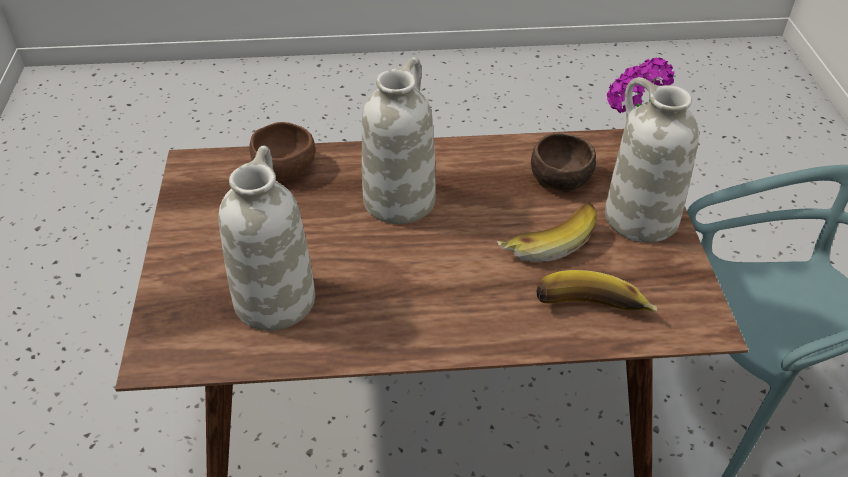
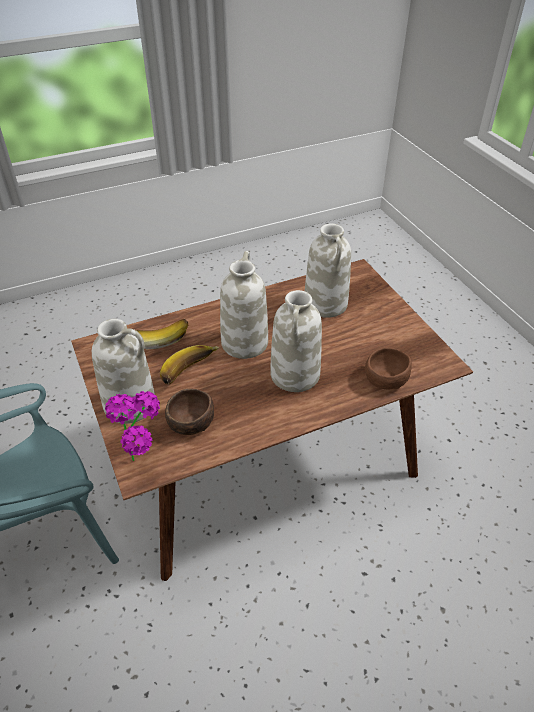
camera: 160 degrees right, 0 degrees up
(448, 266) = (244, 342): none -> white vase

